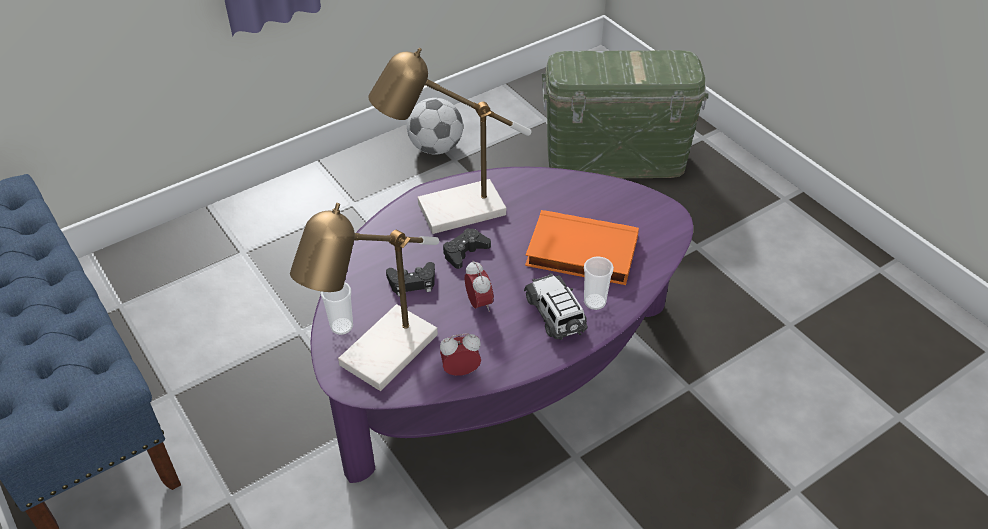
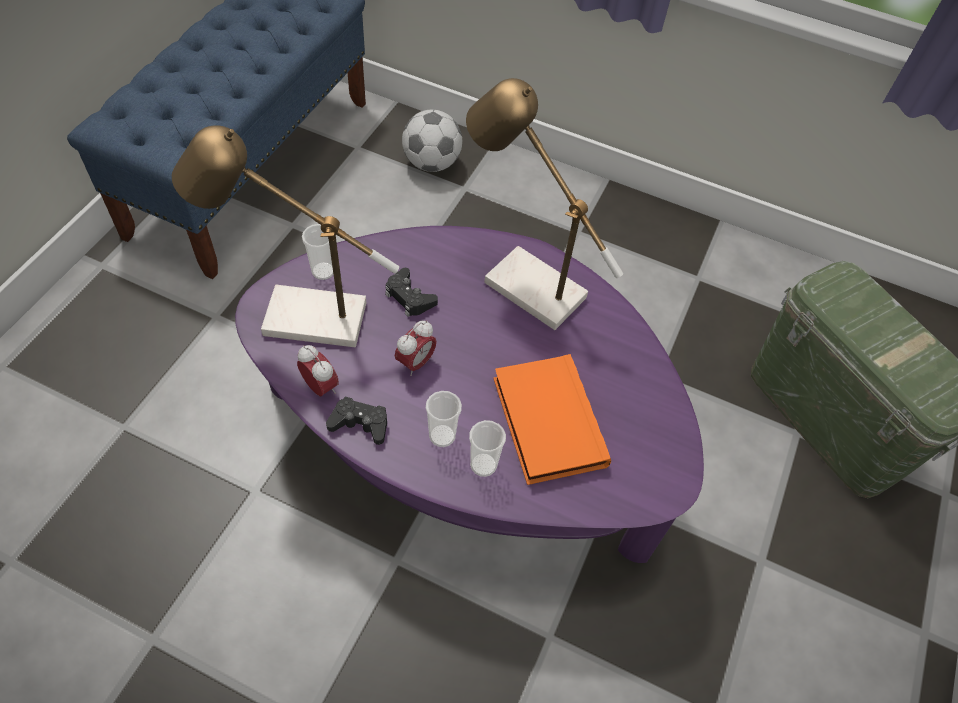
camera: 55 degrees right, 10 degrees up
(436, 148) = (701, 255): football -> football (432, 163)
(465, 252) = (477, 320): black game controller -> black game controller (360, 424)
(555, 315) = (442, 436): toy car -> cup

